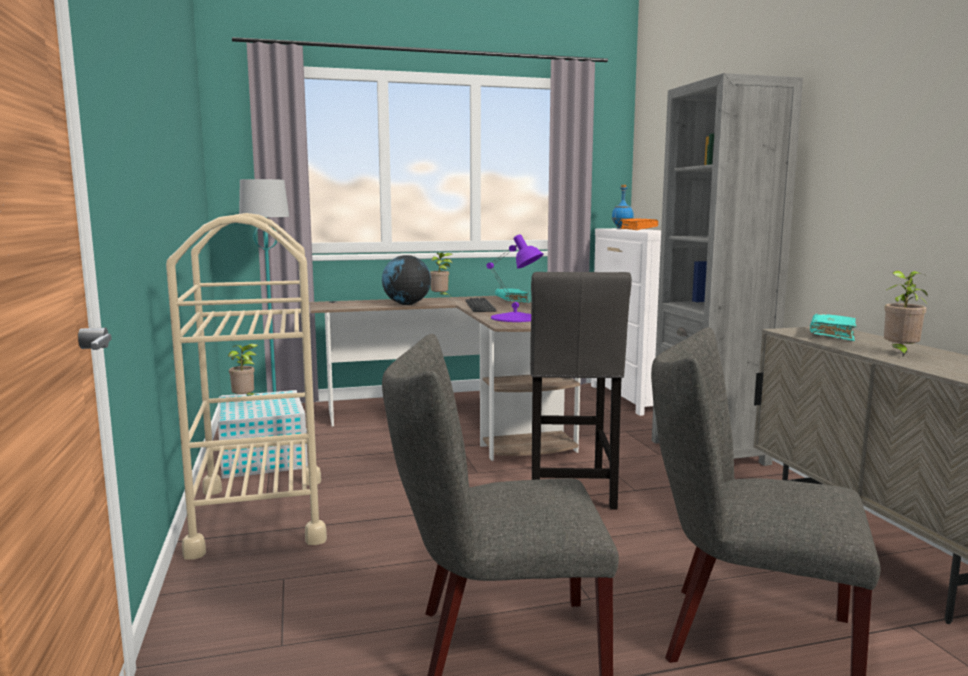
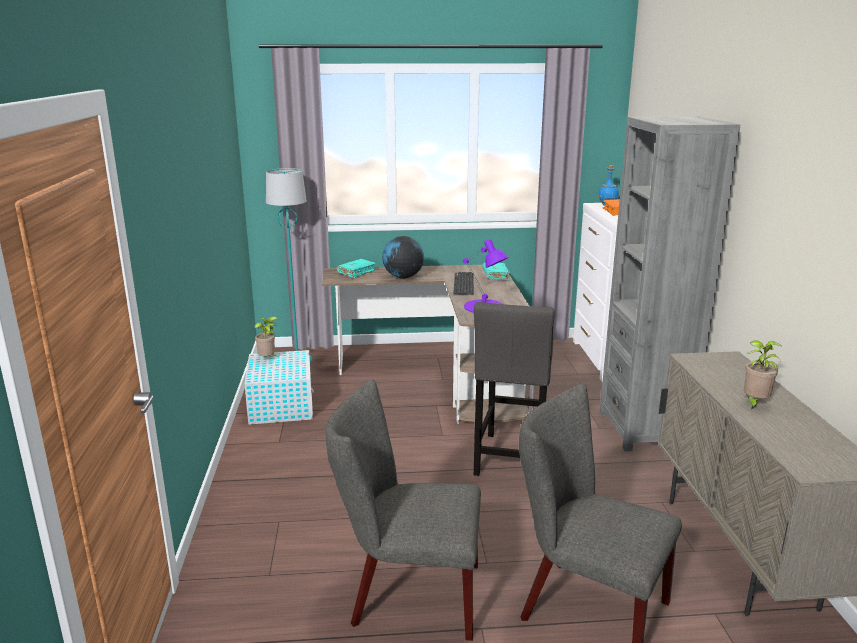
camera: 10 degrees right, 10 degrees up
(259, 514) = (271, 462): beige cart -> none
(440, 297) = (436, 266): potted plant -> none
(832, 335) = (722, 369): turquoise book -> turquoise book (356, 272)

